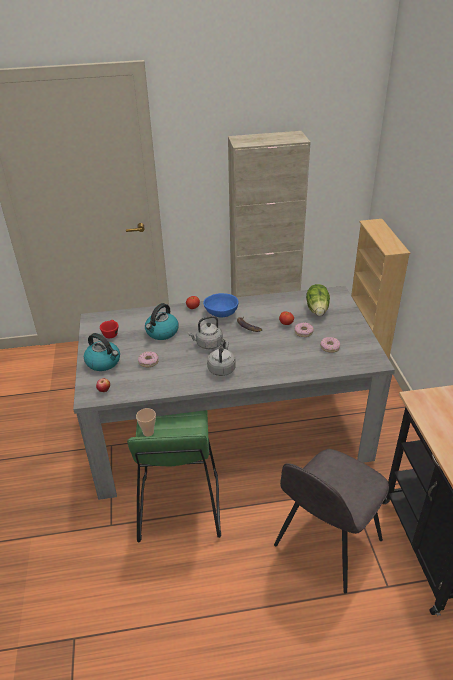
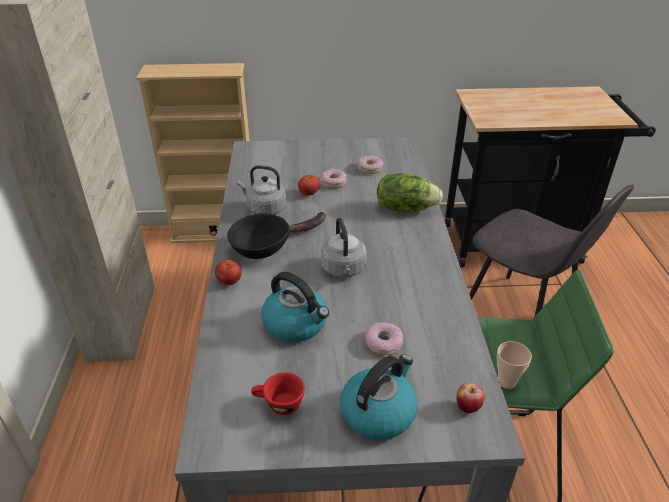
camera: 85 degrees left, 0 degrees up
(222, 313) = (261, 250): blue bowl -> black bowl
(222, 368) = (407, 259): grey kettle -> grey kettle (264, 209)
(318, 309) = (283, 166): lettuce -> lettuce (405, 208)

